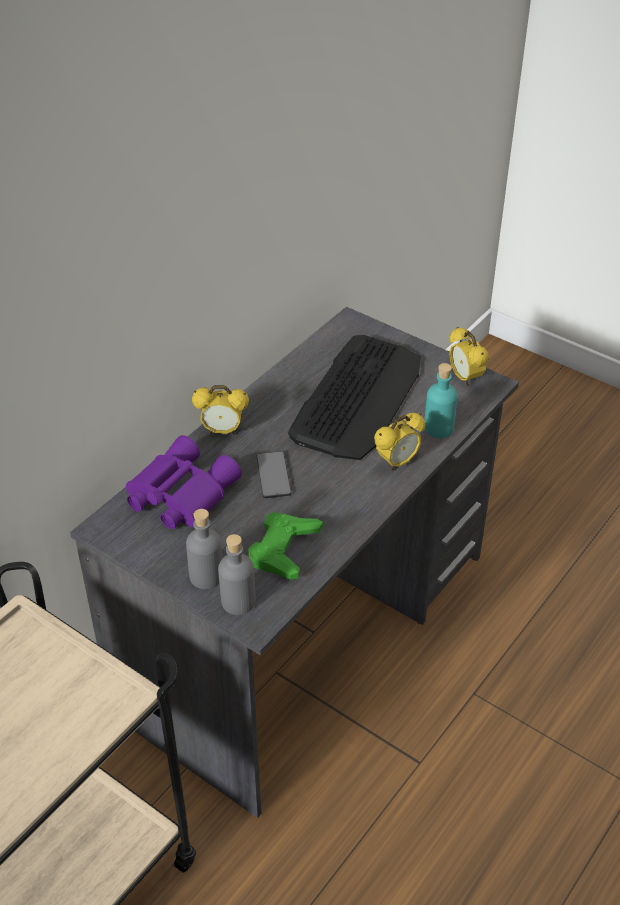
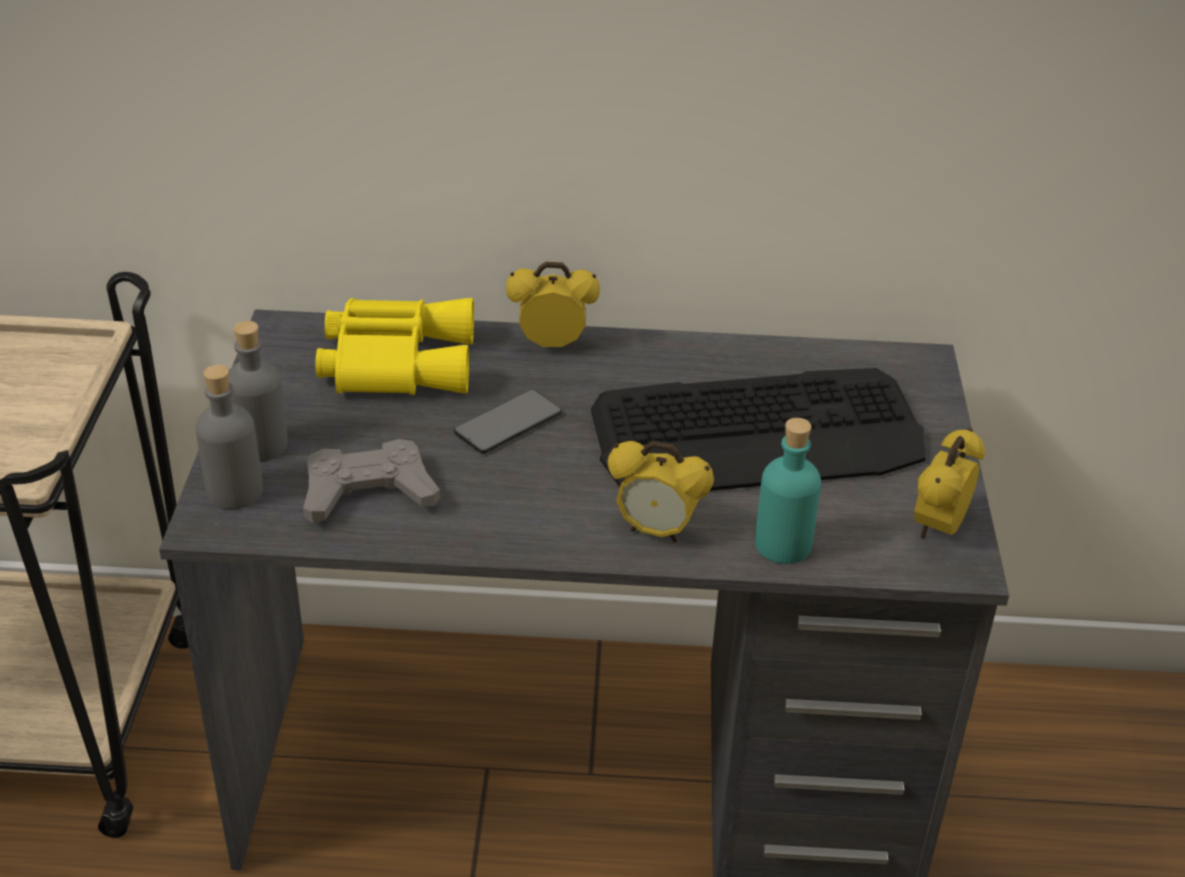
camera: 55 degrees right, 5 degrees down
(179, 494) = (395, 360): purple binoculars -> yellow binoculars
(222, 431) = (552, 345): alarm clock -> alarm clock turned 120 degrees clockwise
(284, 549) = (368, 492): green game controller -> grey game controller

